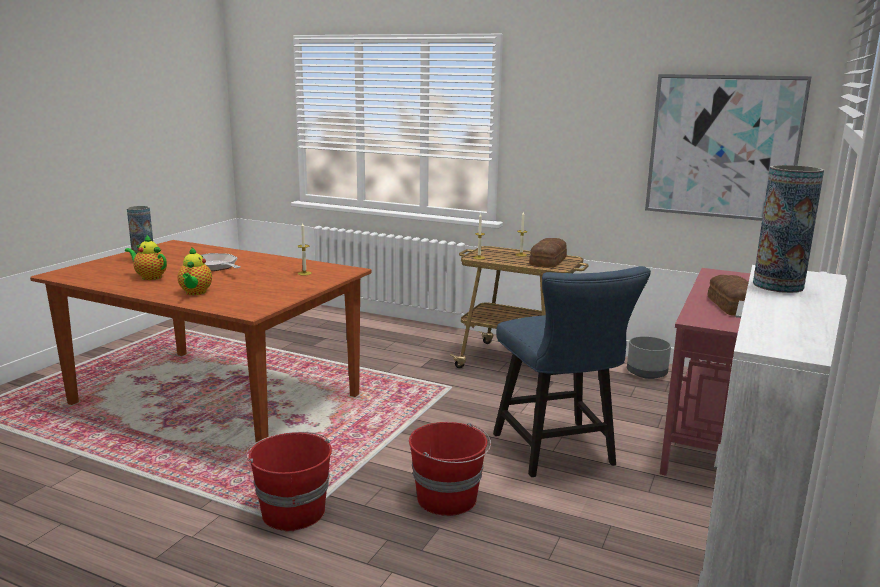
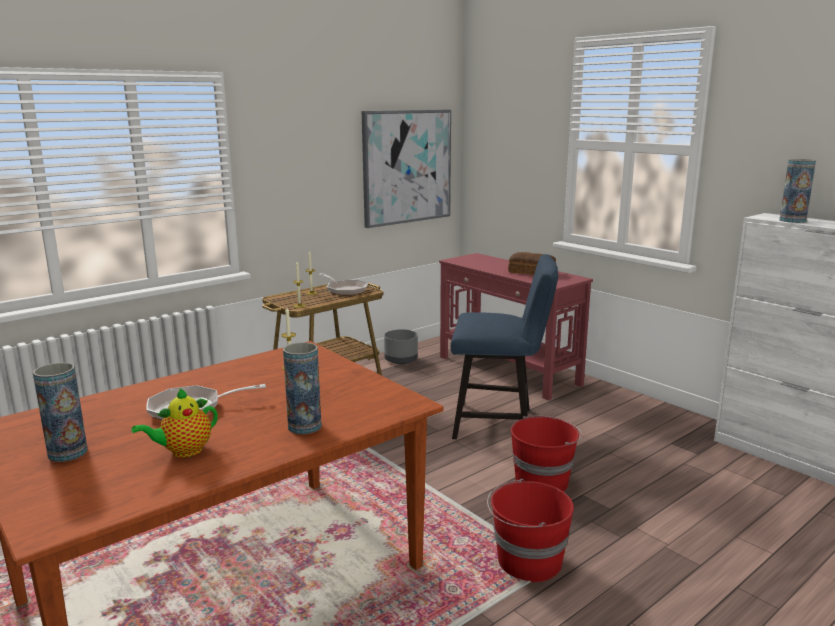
camera: 65 degrees left, 0 degrees up
(195, 293) = (304, 426): teapot -> vase
(549, 261) = (345, 290): bread -> frying pan

